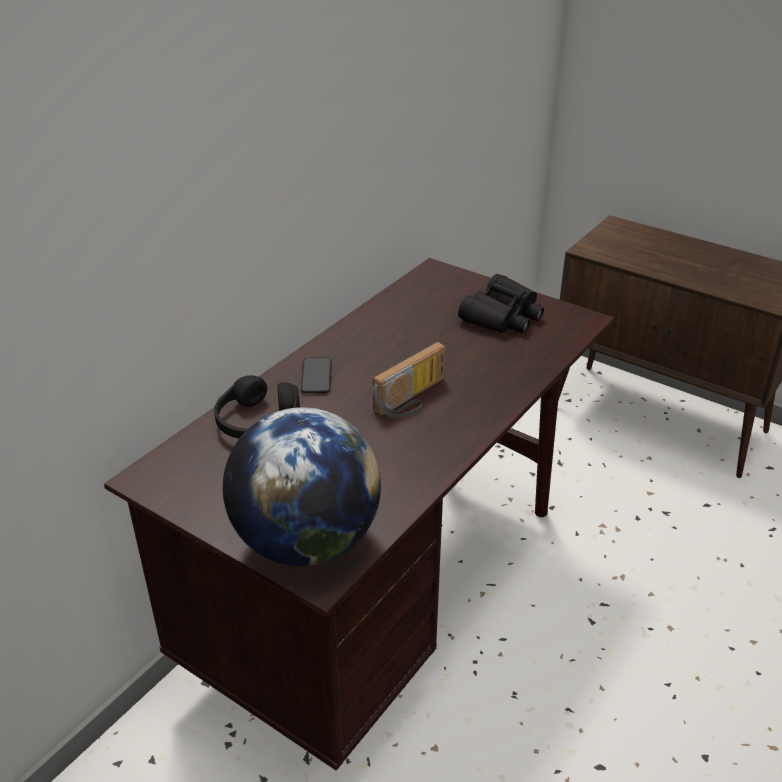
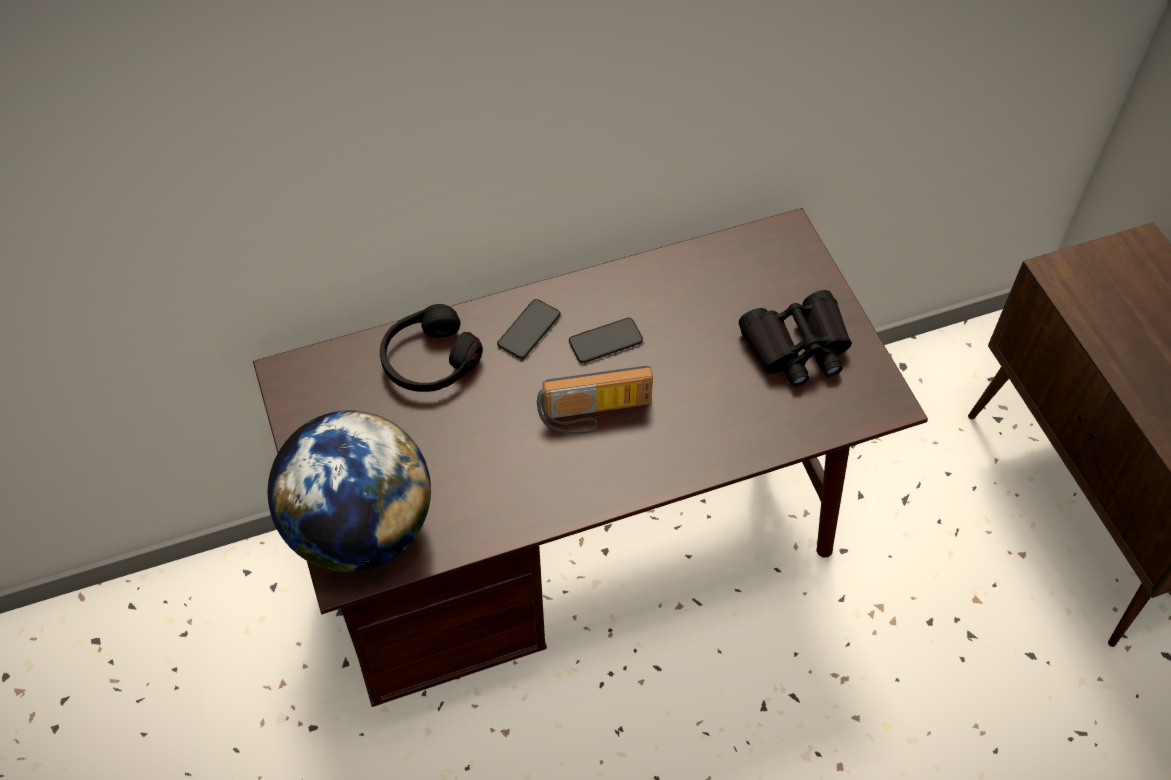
camera: 35 degrees right, 20 degrees up
(377, 361) = (605, 341): none -> phone

